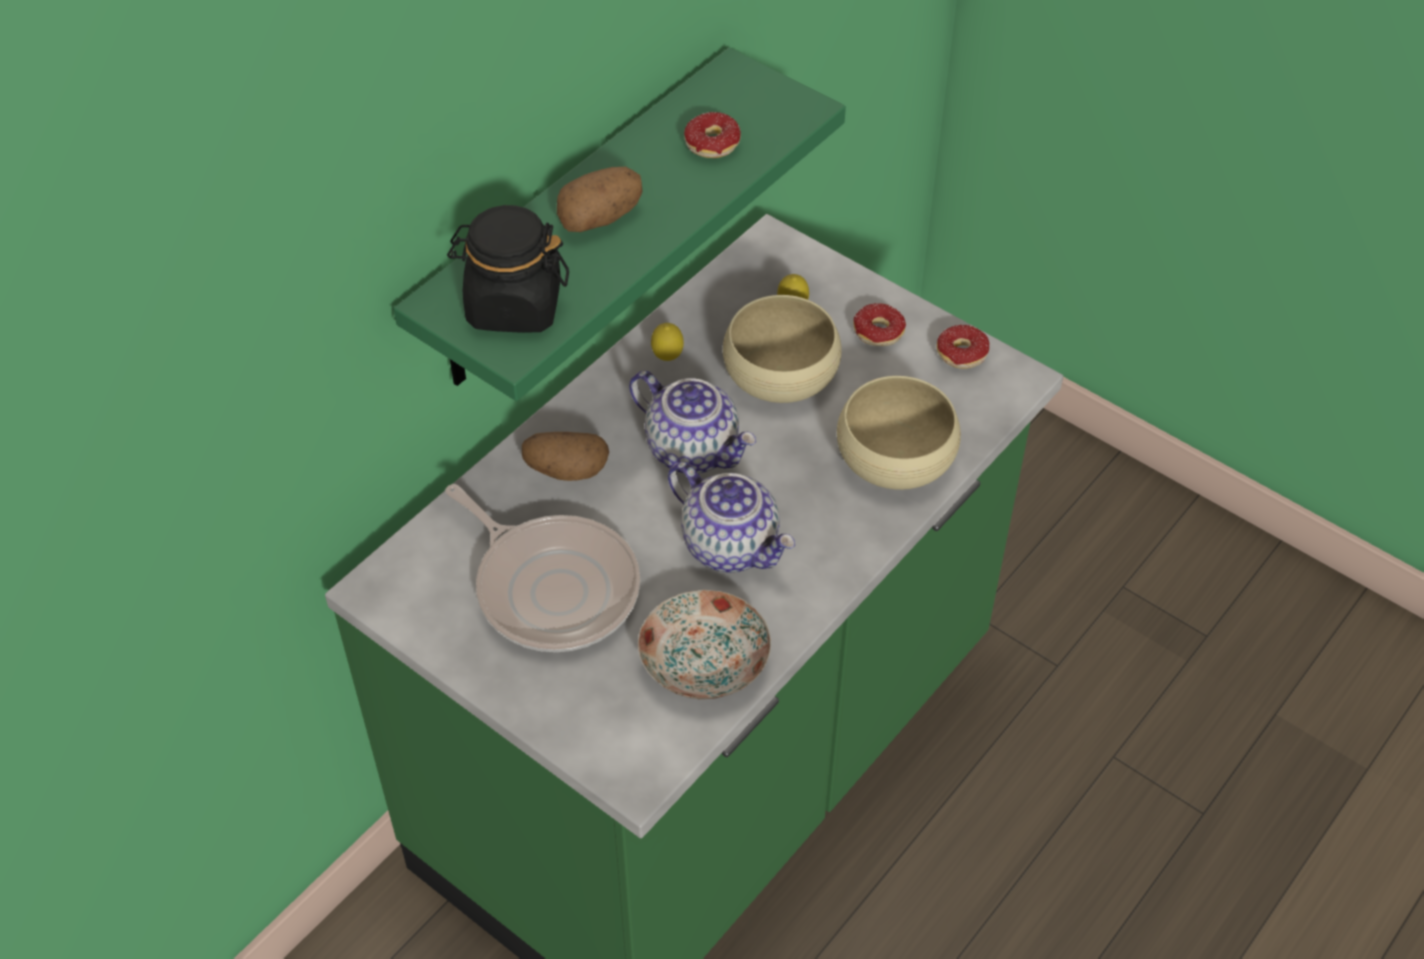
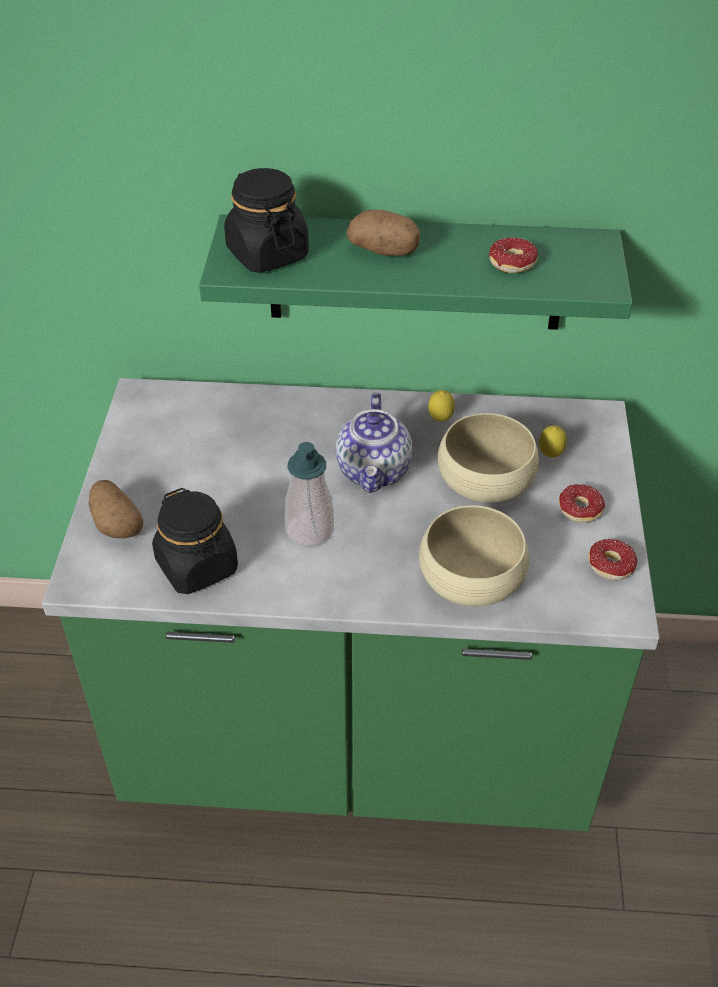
camera: 55 degrees right, 5 degrees down
(552, 586) = (202, 465): frying pan -> none
(566, 470) = (300, 423): potato -> potato (116, 523)
(703, 662) = (197, 566): plate -> black jar
(732, 545) = (310, 530): teapot -> soap dispenser

